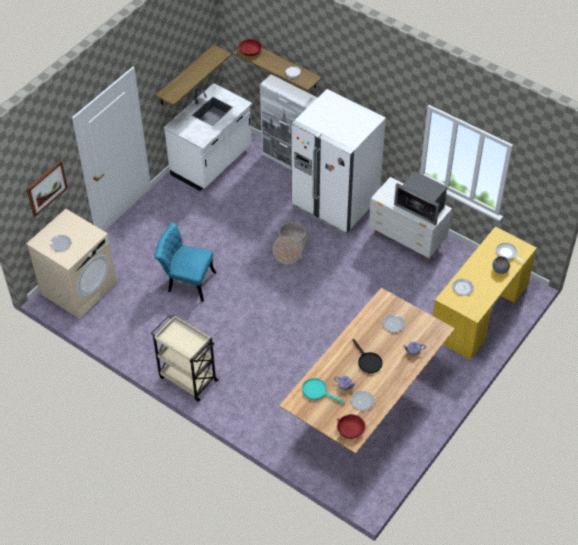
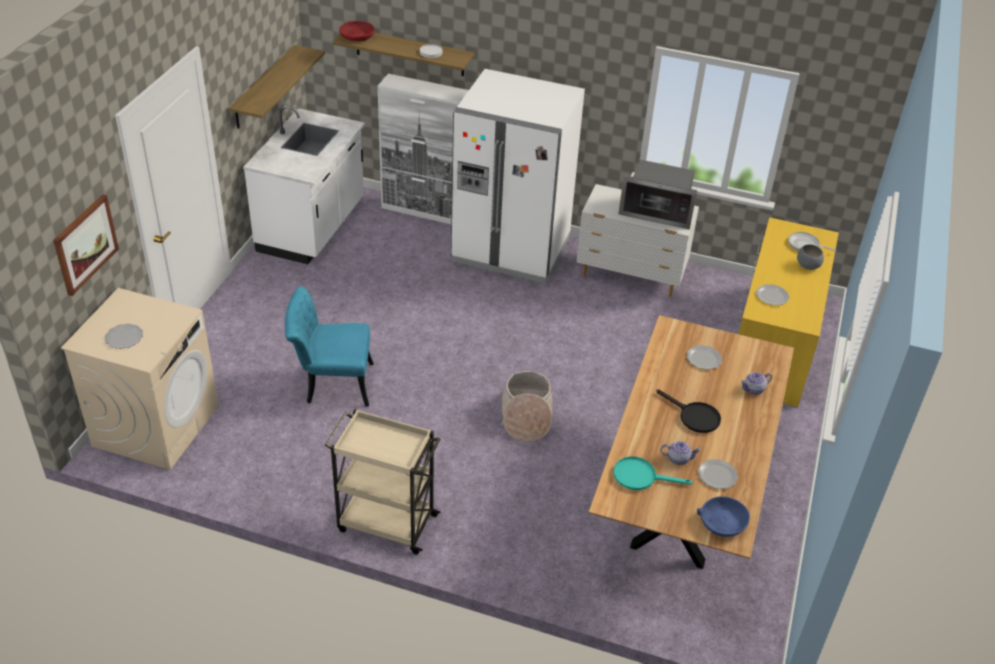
camera: 20 degrees left, 10 degrees down
(290, 248) = (472, 313): basket -> basket (526, 416)
(350, 429) = (722, 522): red bowl -> blue bowl

